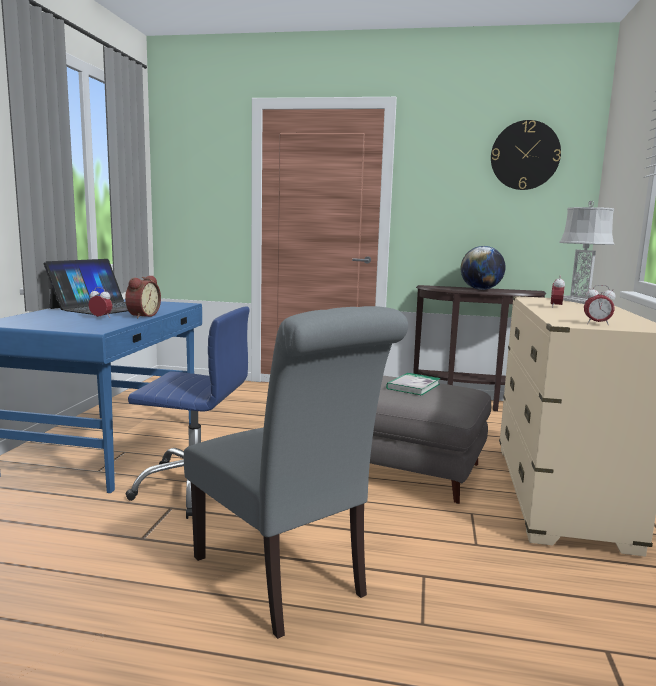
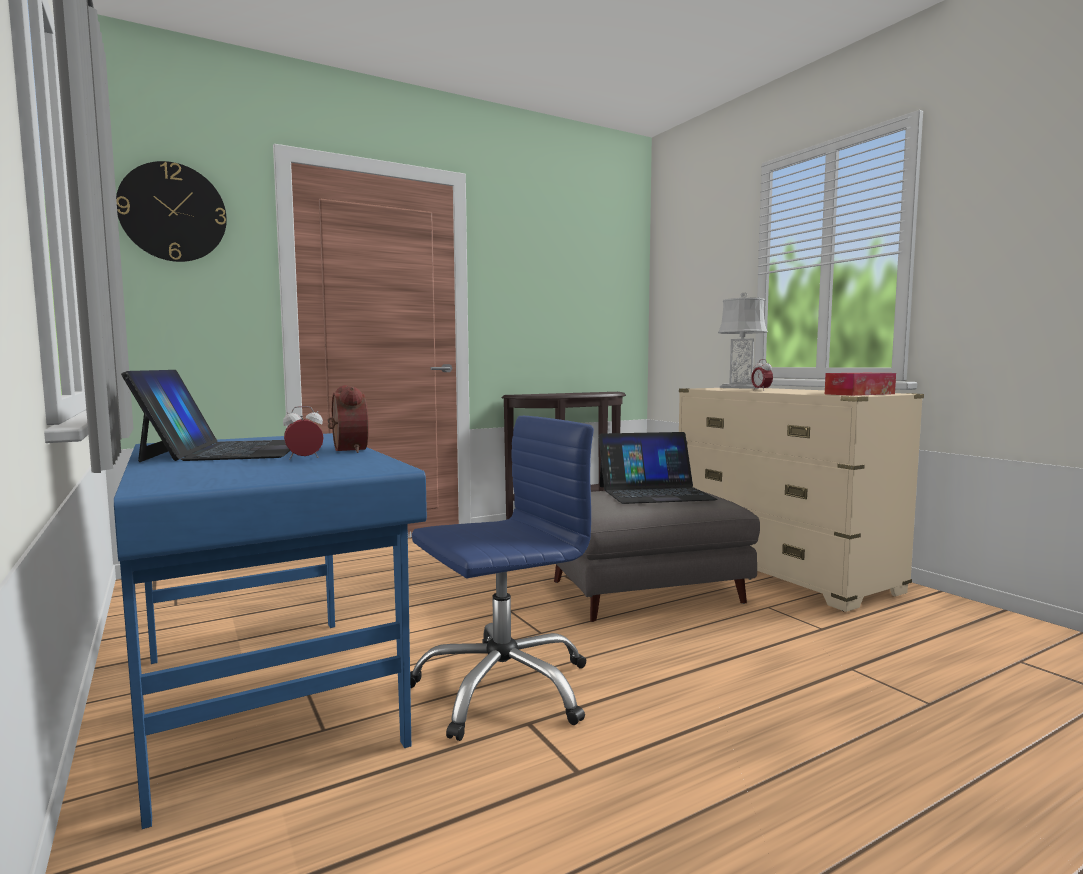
camera: 40 degrees left, 5 degrees down
(285, 580) = (789, 729): grey chair -> none
(413, 386) = (654, 493): book -> laptop
(480, 289) = (575, 393): globe -> none
(525, 155) = (591, 253): wall clock -> wall clock (173, 212)
(596, 324) = (859, 394): alarm clock -> tissue box

